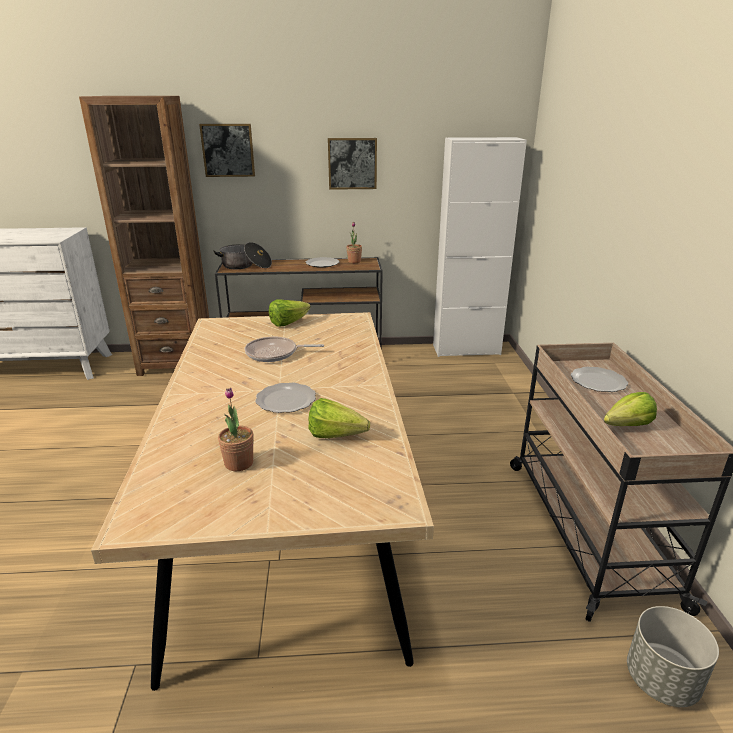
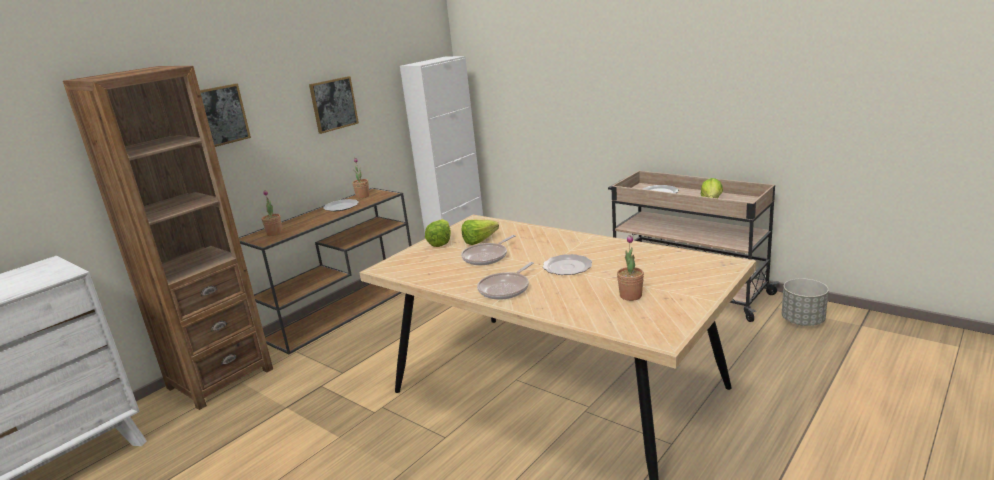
camera: 45 degrees left, 5 degrees down
(208, 388) = (506, 288): none -> frying pan
(245, 266) = (274, 233): cooking pot -> potted plant
(340, 437) = (639, 261): lettuce -> lettuce (483, 240)

